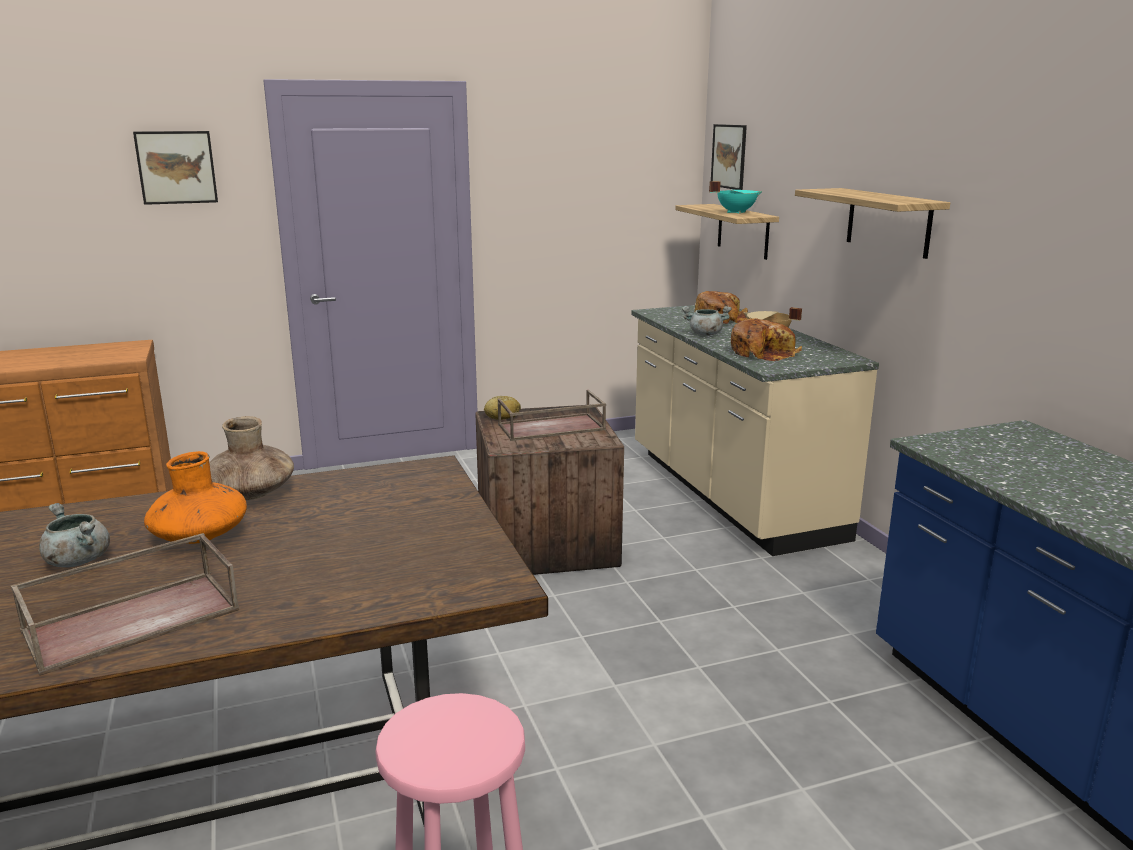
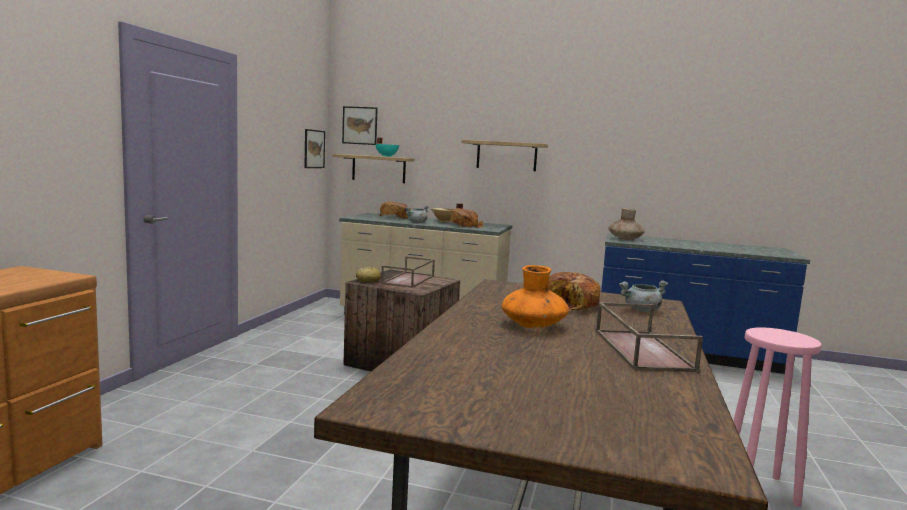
camera: 55 degrees left, 10 degrees down
(77, 560) = (532, 349): grey cooking pot -> grey cooking pot (641, 310)
(176, 167) = (49, 88): picture -> picture (314, 149)
(252, 493) = (476, 309): brown vase -> brown vase (625, 239)
(359, 530) = (570, 305): none -> bread

